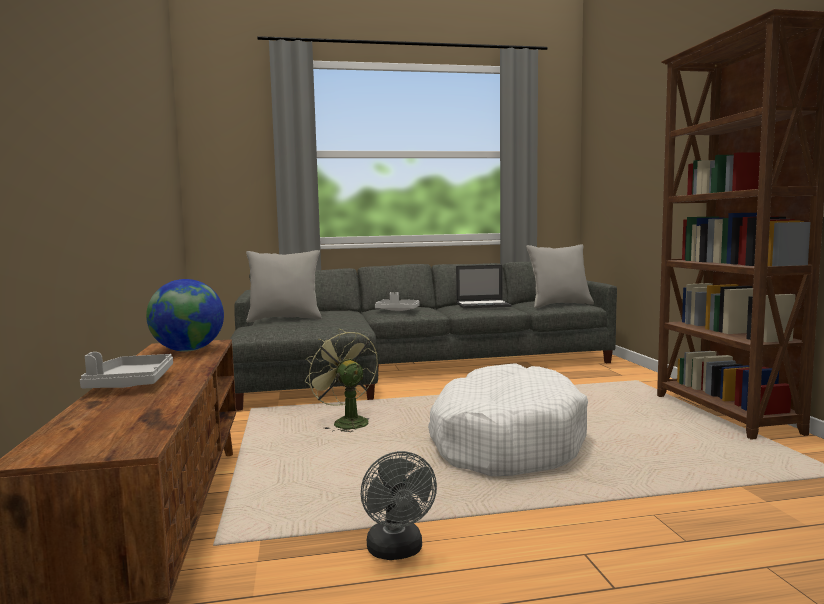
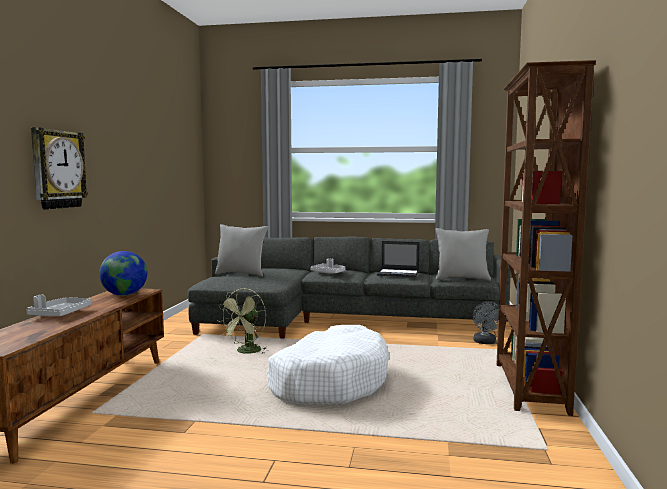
camera: 20 degrees right, 0 degrees up
(62, 141) = (57, 169): none -> wall clock
(345, 422) = (246, 352): green fan -> green fan turned 135 degrees counterclockwise
(397, 551) = (175, 436): grey fan -> grey fan (485, 342)

